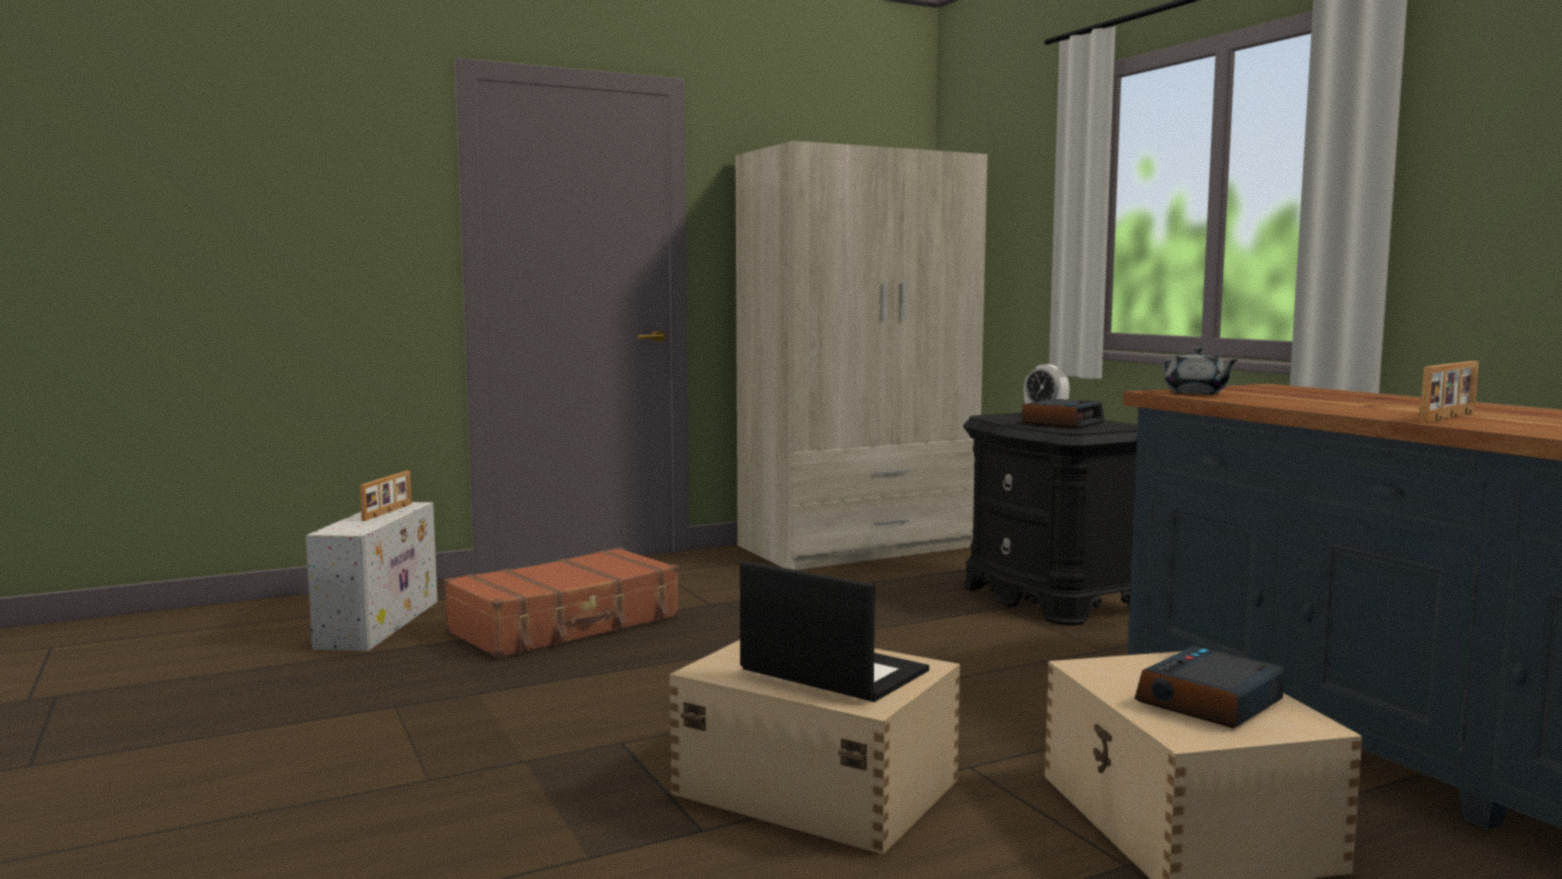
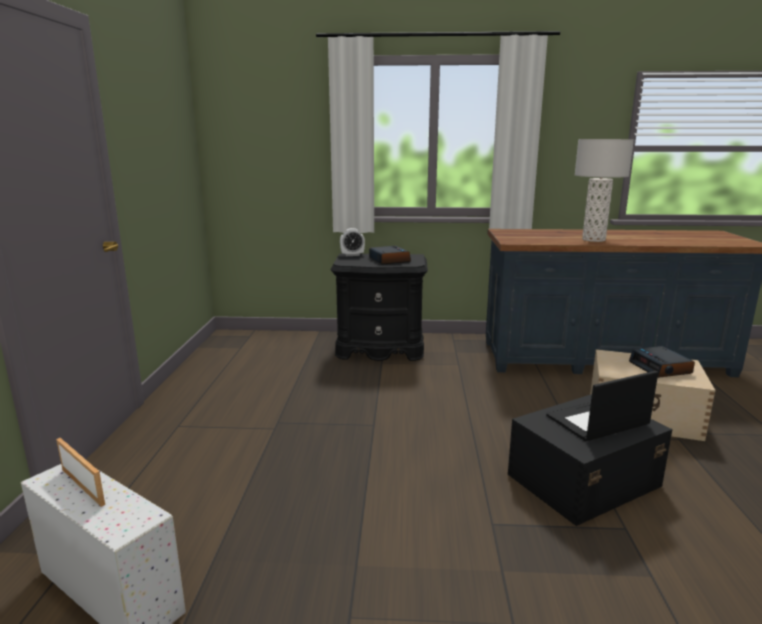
camera: 60 degrees left, 10 degrees up
(566, 625) = (247, 491): brown suitcase -> none
(814, 786) = (581, 480): beige storage box -> black storage box
(859, 547) = (230, 357): beige wardrobe -> none
(1196, 393) = (523, 240): grey teapot -> none
(1357, 407) = (594, 239): none -> white table lamp
(1450, 417) = (633, 240): picture frame -> none

